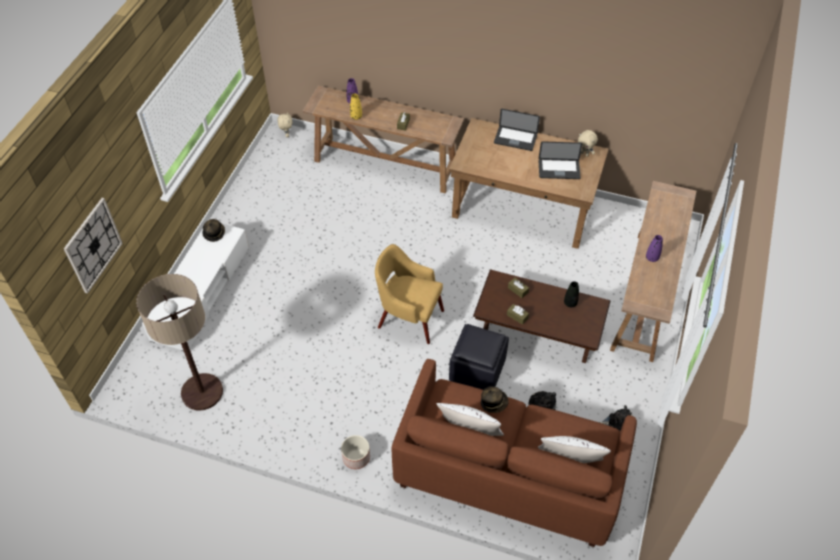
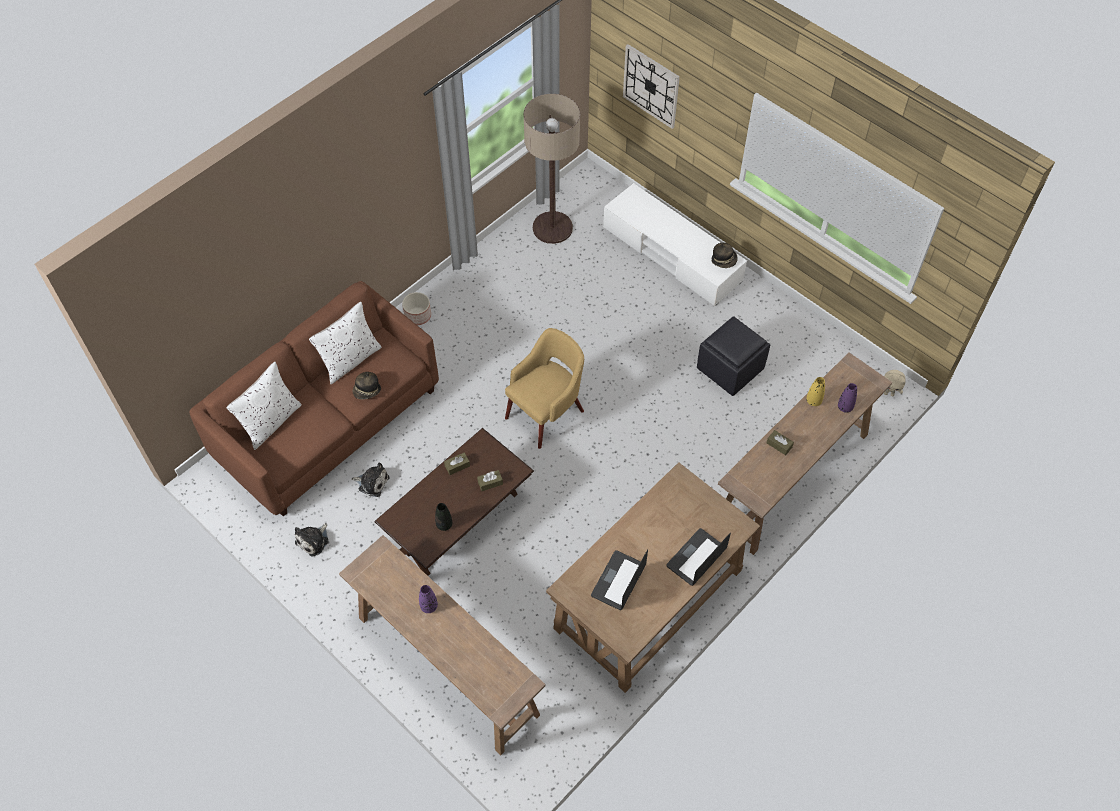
camera: 115 degrees right, 5 degrees up
(477, 370) = (448, 446): black ottoman -> black ottoman (729, 369)
(585, 154) = (631, 627): beige plush toy -> none

